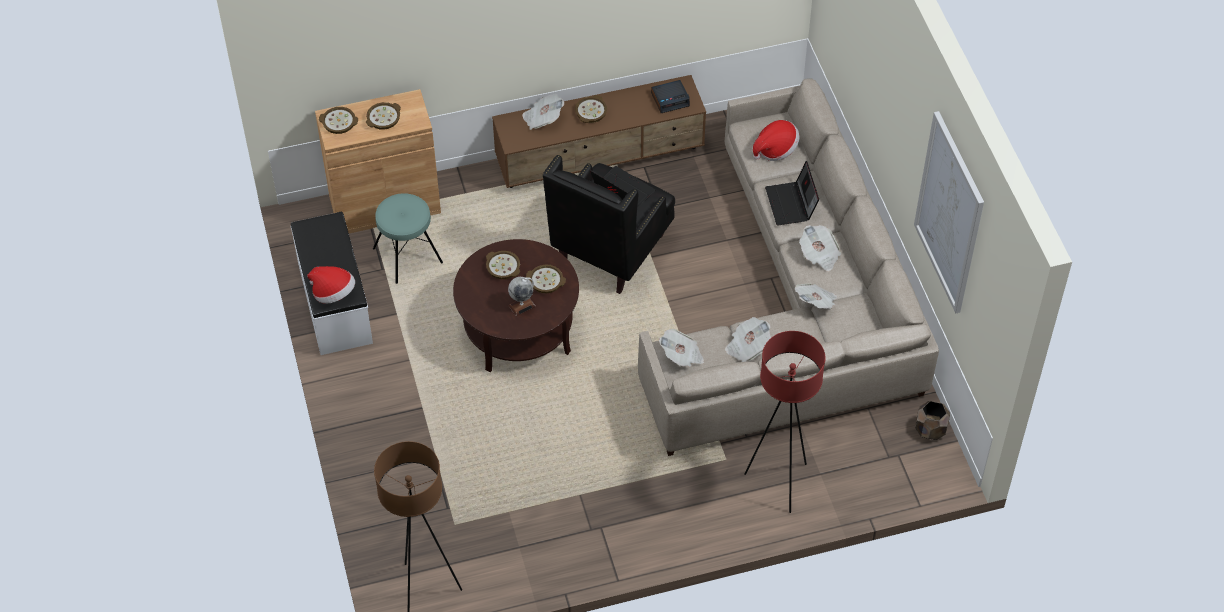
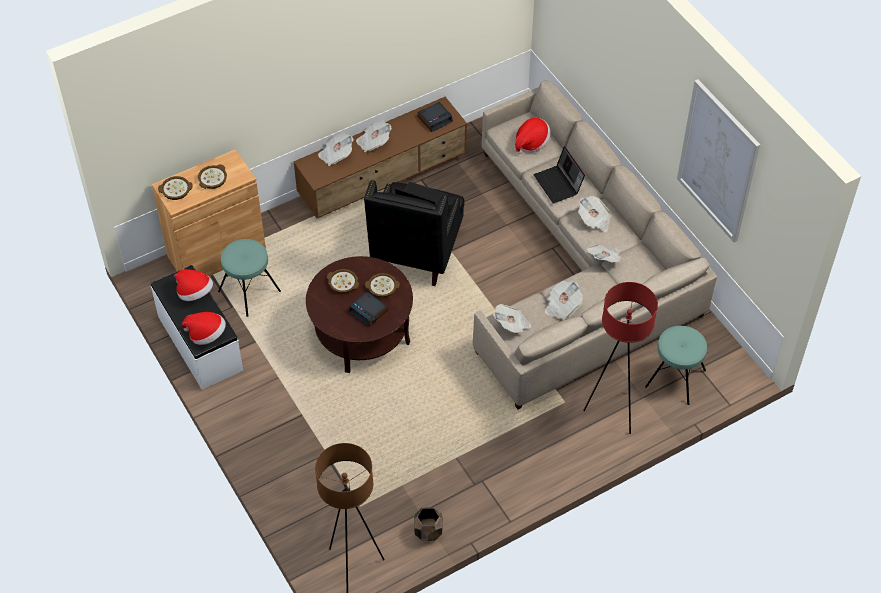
camera: 15 degrees left, 0 degrees up
(335, 244) = (195, 293): none -> hat
(521, 305) = (369, 311): globe -> alarm clock
(590, 112) = (373, 142): bowl -> newspaper
(865, 461) = (675, 378): none -> turquoise stool
(930, 430) = (718, 342): brown planter -> brown planter (428, 531)

